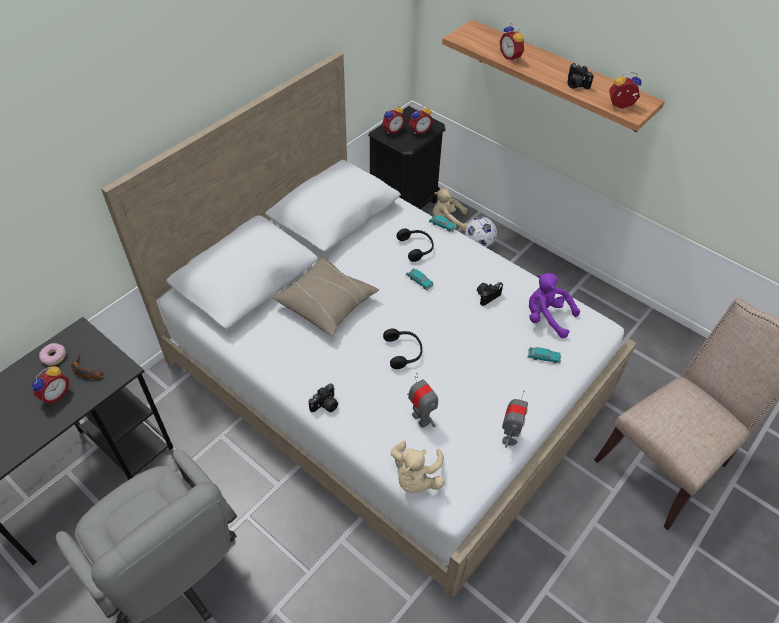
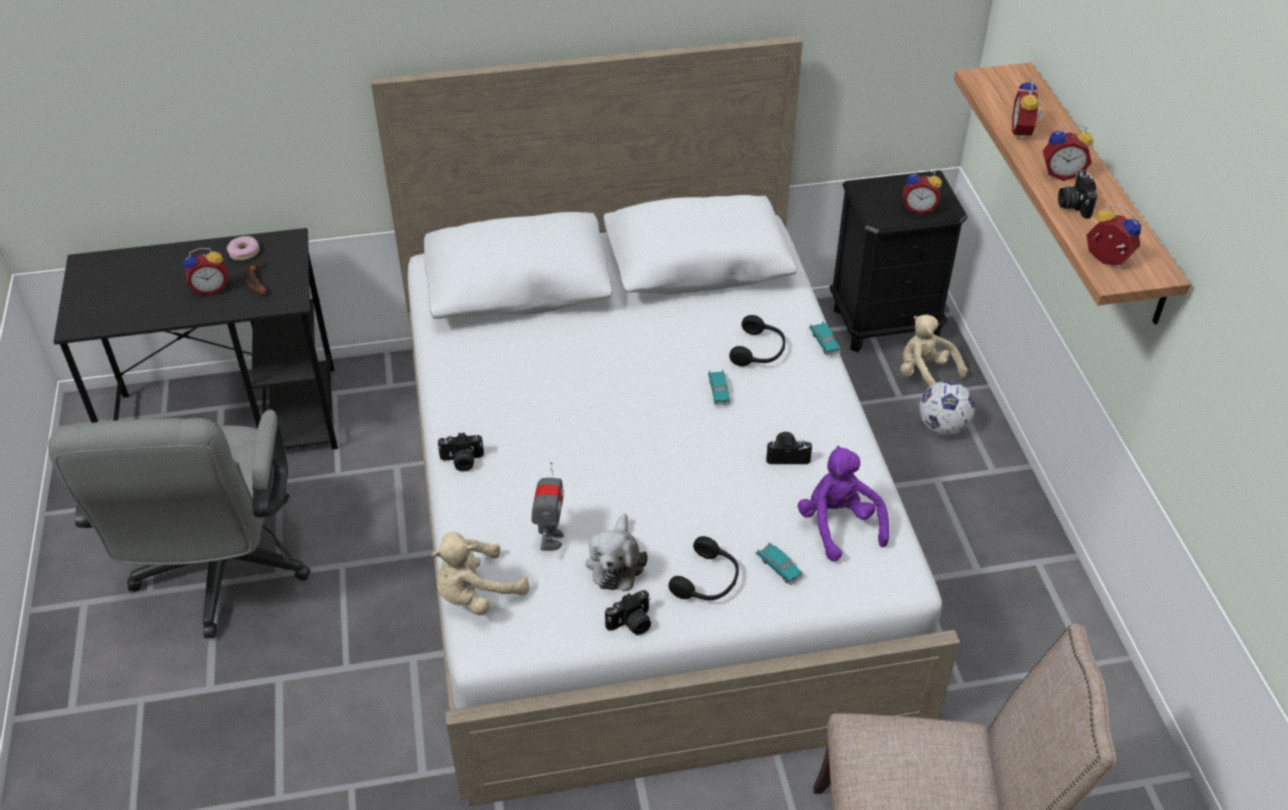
camera: 40 degrees right, 5 degrees down
(327, 303) = (580, 356): beige pillow -> none
(392, 130) = (880, 191): alarm clock -> alarm clock (1061, 173)
(404, 352) = (610, 458): black headphones -> black headphones (708, 581)
(467, 408) = (616, 563): none -> plush toy
(509, 436) = (631, 624): toy robot -> camera

